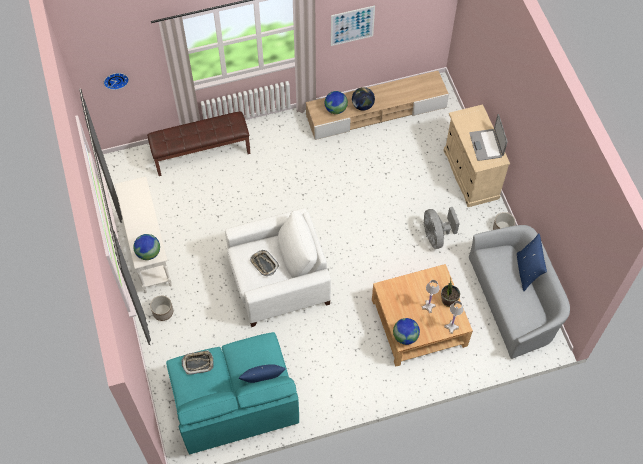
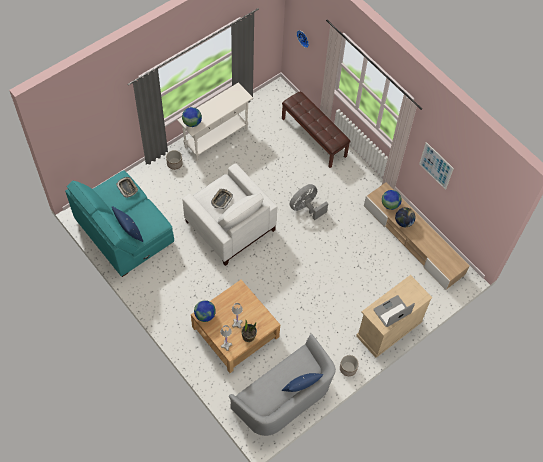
camera: 65 degrees right, 0 degrees up
(436, 236) = (318, 320): grey fan -> grey fan (306, 208)

